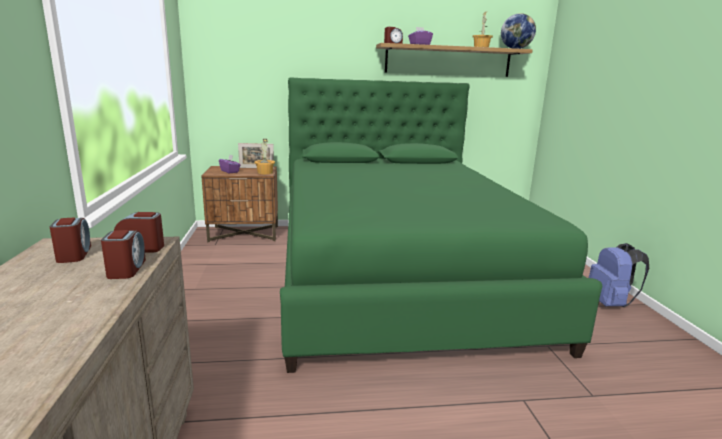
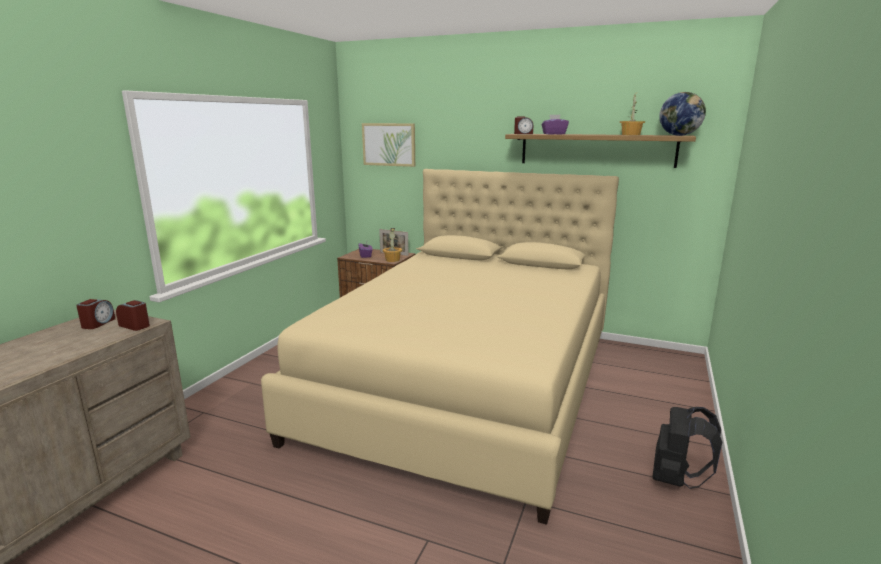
camera: 30 degrees right, 0 degrees up
(126, 269) = (101, 340): alarm clock -> none
(244, 52) = (389, 144): none -> picture
(397, 273) = (468, 383): green bed -> beige bed
(609, 303) = (676, 479): blue backpack -> black backpack

